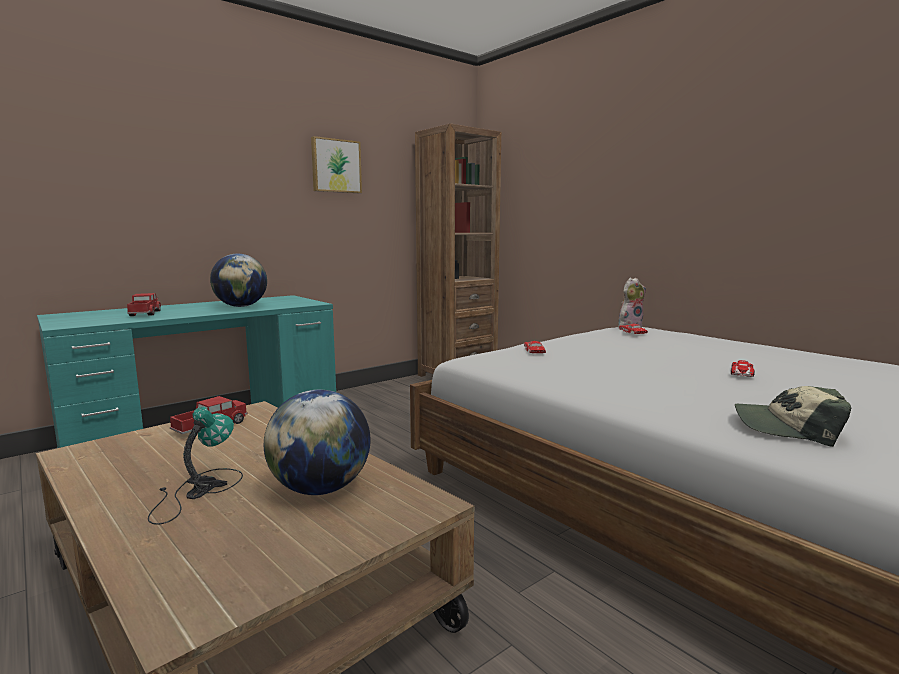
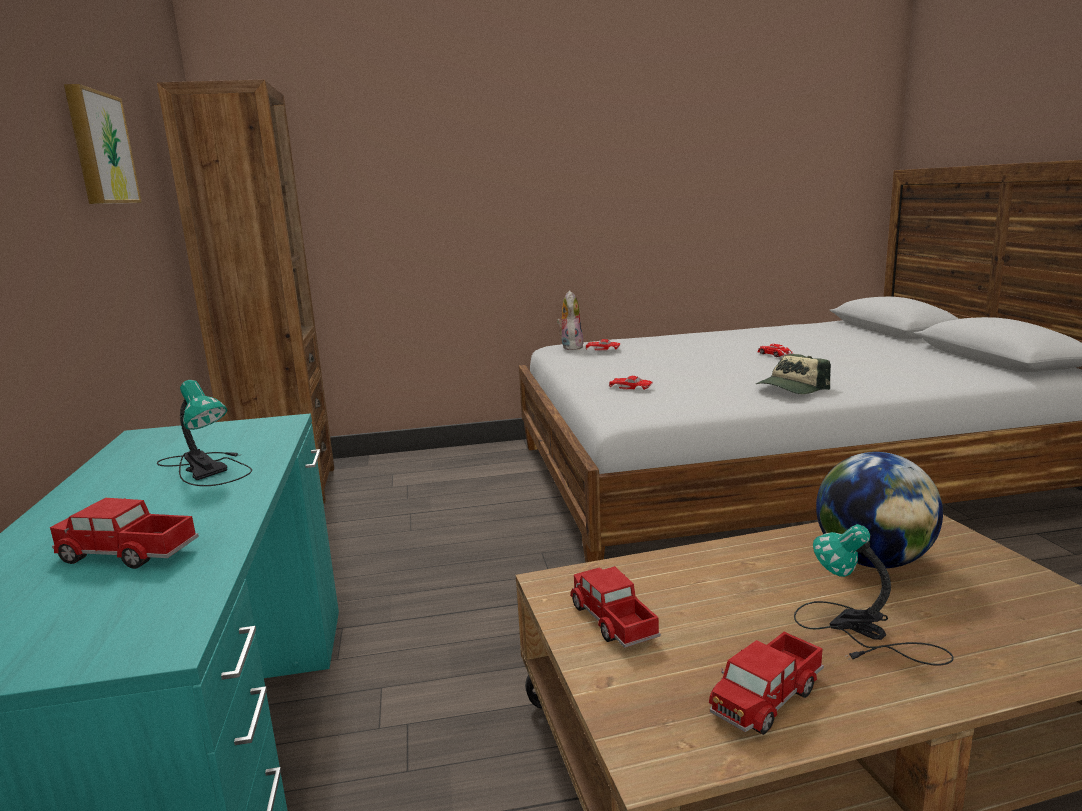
camera: 60 degrees left, 5 degrees up
(119, 470) = (766, 698): none -> toy truck
(241, 306) = (205, 469): globe -> table lamp
(787, 428) = (910, 374): cap -> cap (791, 388)

